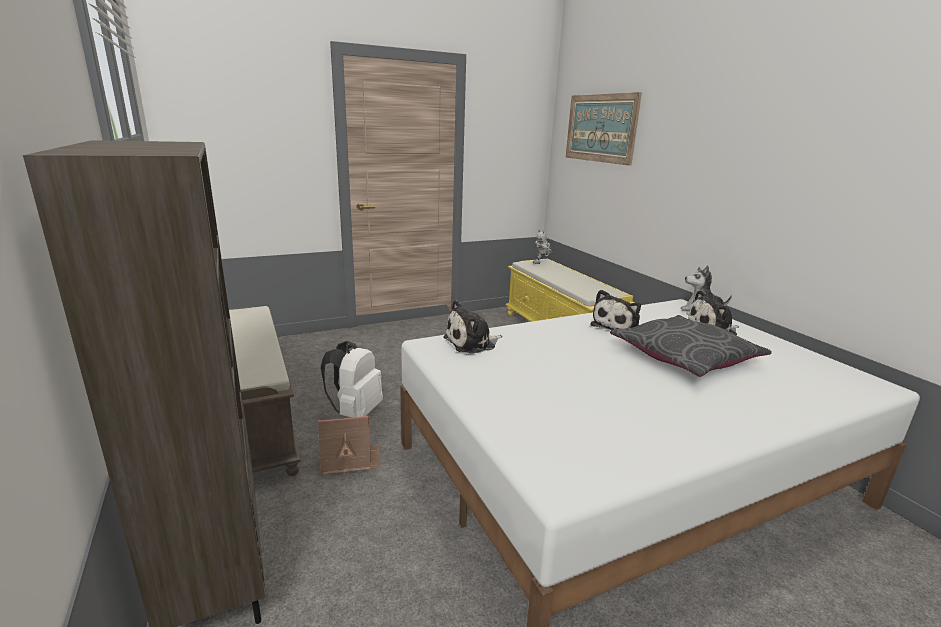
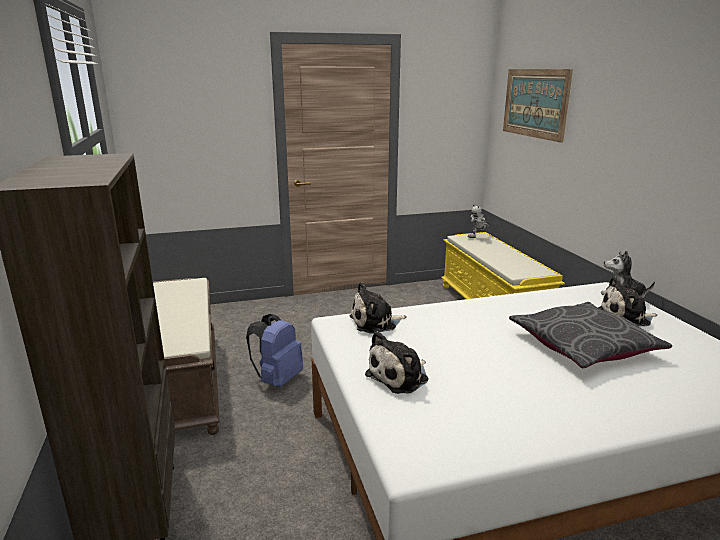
camera: 10 degrees right, 0 degrees up
(350, 460) = (264, 424): toy house -> none
(355, 412) = (277, 379): white backpack -> blue backpack
(617, 326) = (525, 310): plush toy -> plush toy (400, 377)

